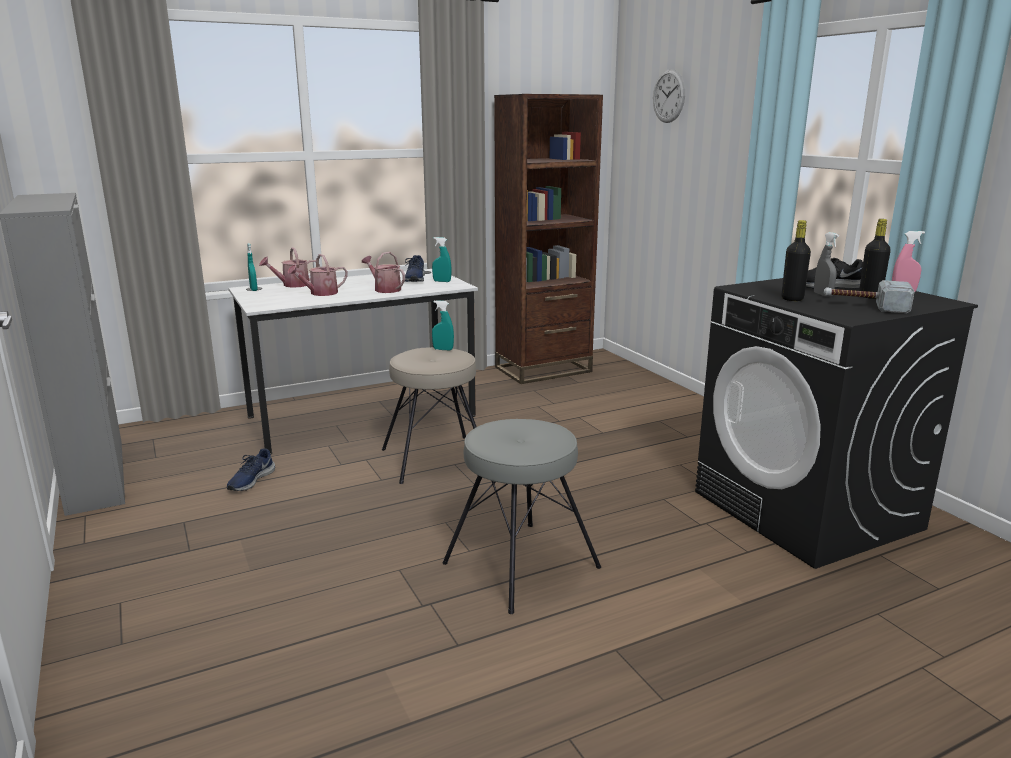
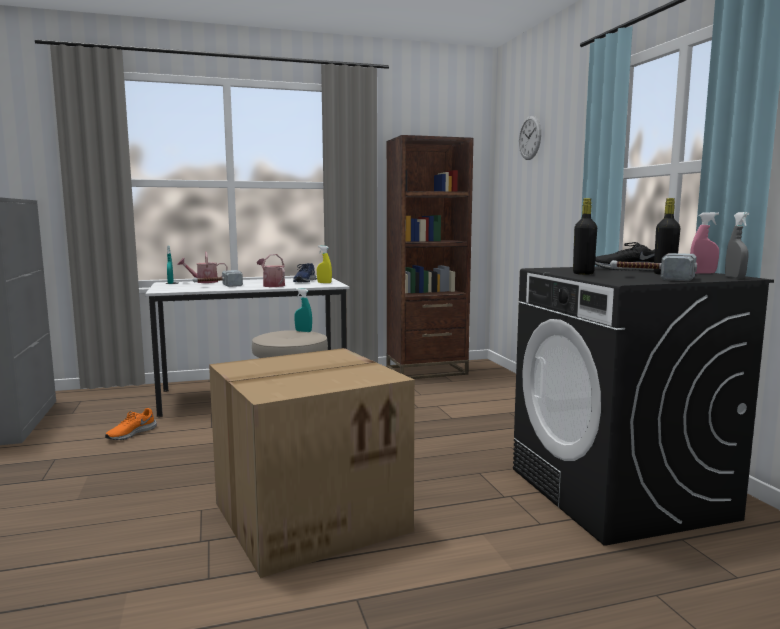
camera: 10 degrees right, 10 degrees down
(250, 480) = (130, 433): blue shoe -> orange shoe
(320, 293) = (218, 286): watering can -> hammer
(442, 281) = (324, 283): turquoise spray bottle -> yellow spray bottle
(520, 564) = (311, 515): grey stool -> cardboard box
(822, 295) = (617, 272): grey spray bottle -> grey spray bottle (734, 277)

